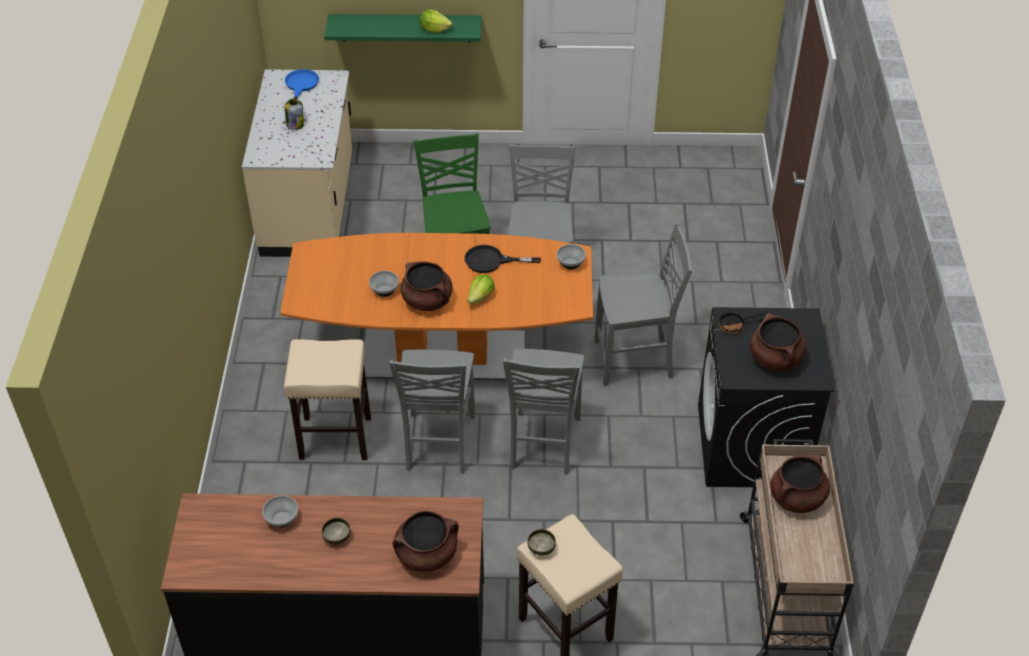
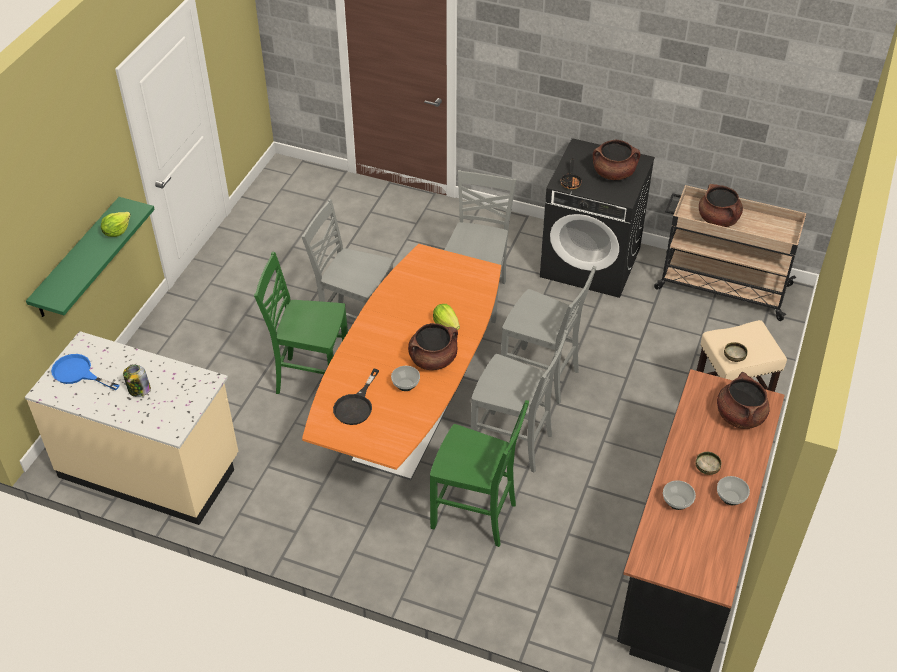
camera: 70 degrees left, 0 degrees up
(334, 438) = (475, 516): beige stool -> green chair
(491, 261) = (404, 306): black frying pan -> black frying pan (356, 405)
(570, 264) = (433, 261): bowl -> bowl (730, 498)

